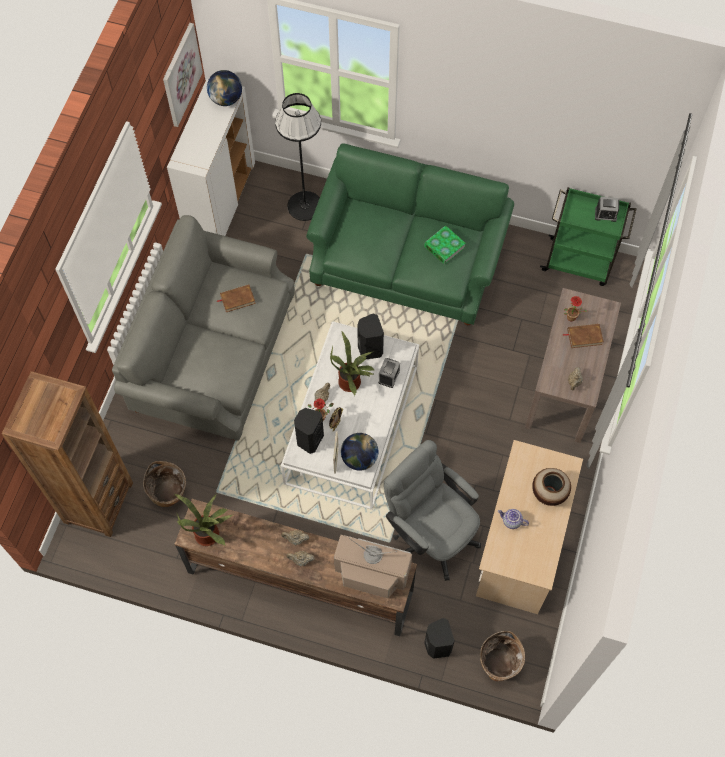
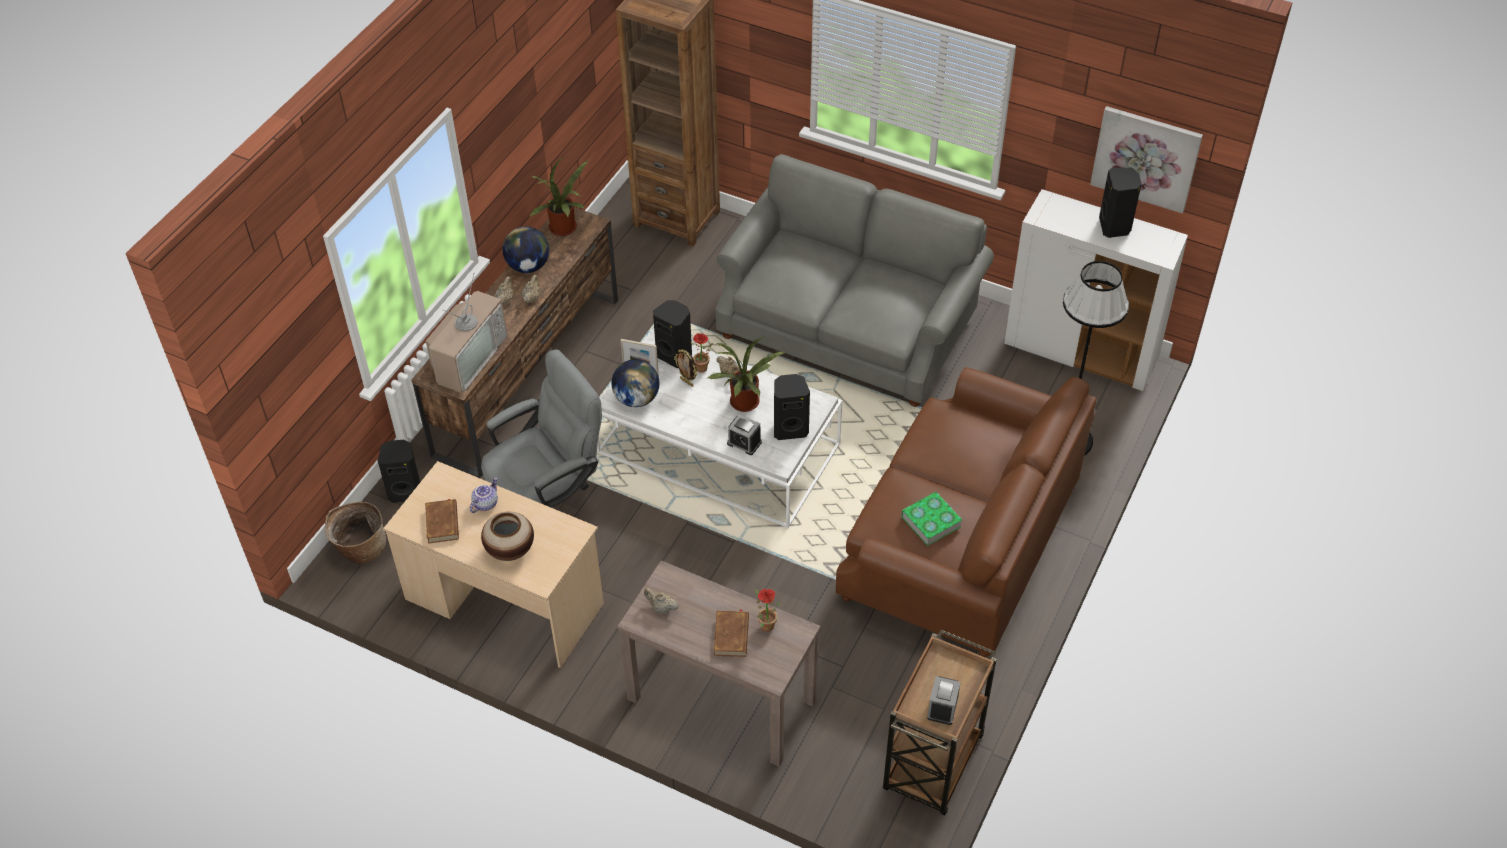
camera: 100 degrees right, 15 degrees down
(169, 493) = (671, 274): basket -> none
(204, 120) = (1115, 227): none -> black speaker
(226, 99) = (1151, 250): globe -> globe (528, 266)
(237, 299) = (880, 298): brown book -> brown book (443, 523)
(407, 261) = (960, 542): green sofa -> brown sofa
(579, 262) = (932, 765): green cart -> brown cart

